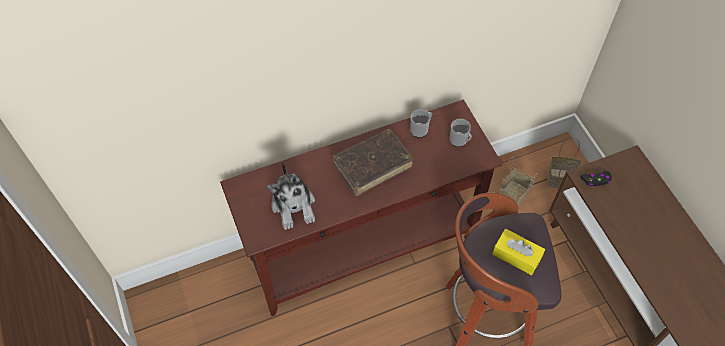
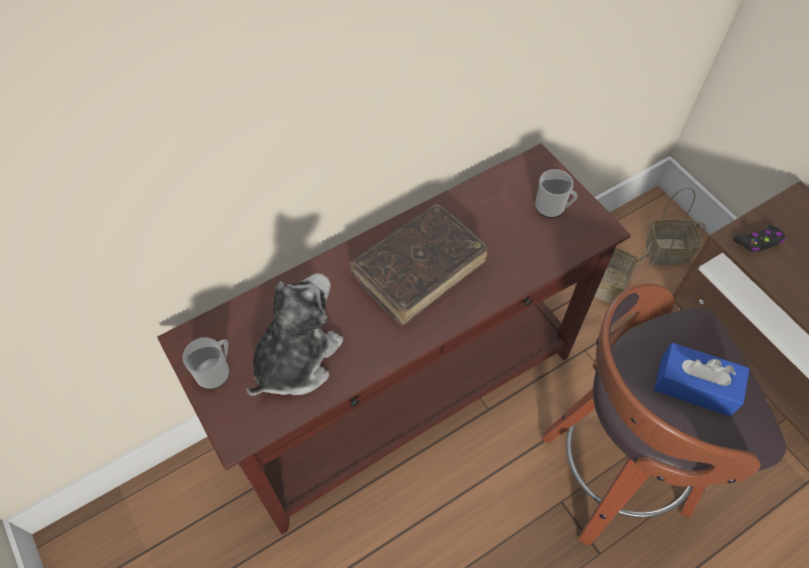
camera: 10 degrees left, 0 degrees up
(294, 205) = (296, 359): plush toy -> plush toy turned 120 degrees counterclockwise
(420, 129) = (485, 198): mug -> mug (216, 371)
(516, 255) = (695, 386): yellow tissue box -> blue tissue box

